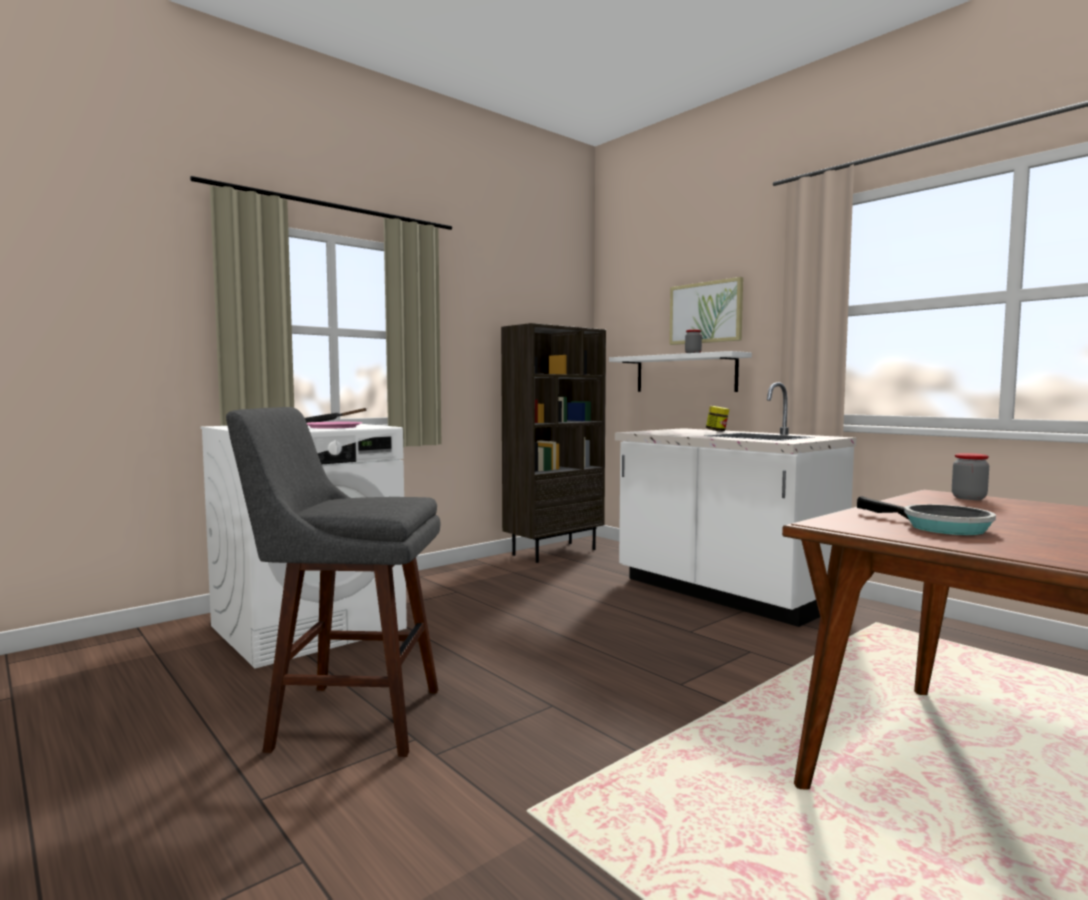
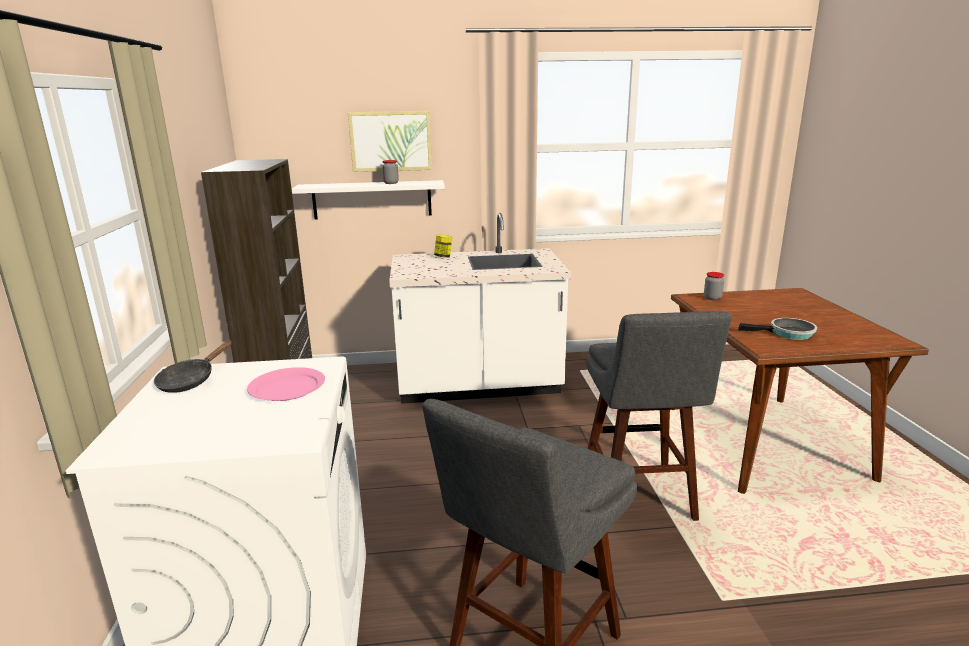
camera: 55 degrees left, 15 degrees up
(658, 717) = (638, 499): none -> grey stool

